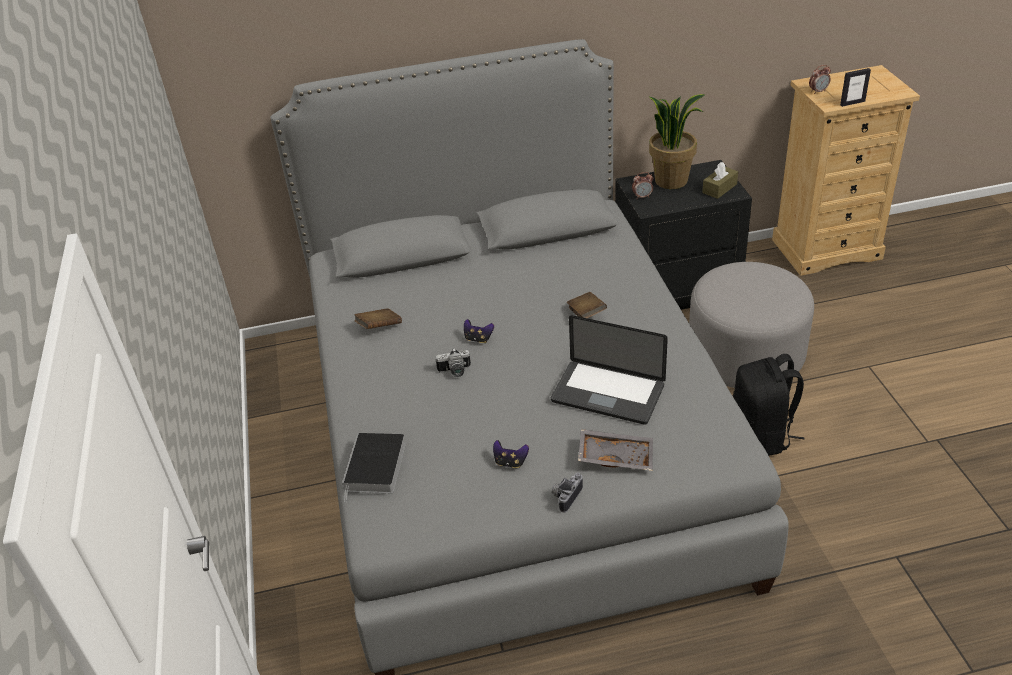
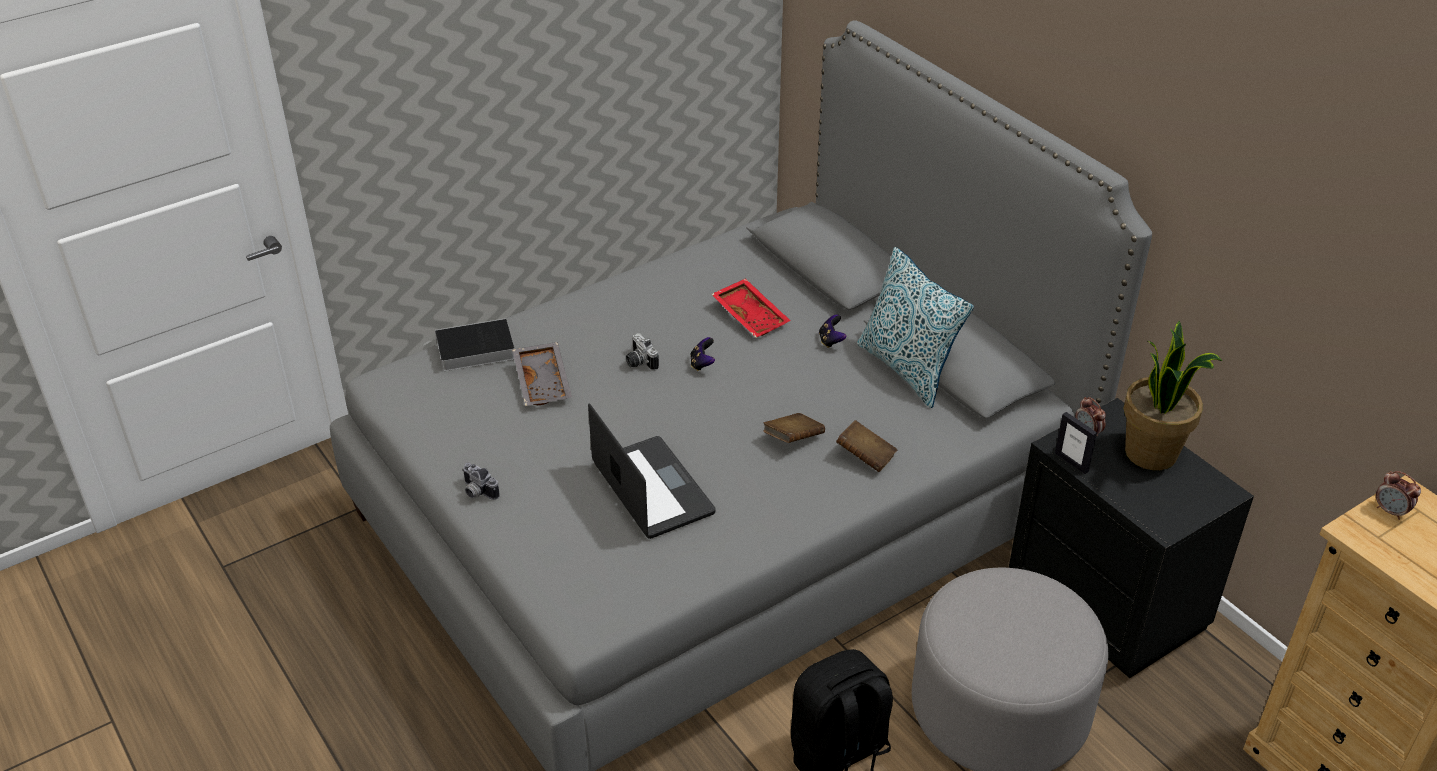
camera: 65 degrees right, 0 degrees up
(379, 327) = (689, 289): brown book -> brown book (865, 457)
(435, 303) = (751, 316): none -> red tray
(510, 462) = (512, 439): game controller -> game controller (831, 341)
(541, 248) = (907, 369): none -> pillow
(565, 496) = (477, 492): camera -> camera turned 150 degrees counterclockwise
(607, 393) = (652, 489): laptop -> laptop turned 150 degrees clockwise
(616, 456) = (549, 517): grey tray -> grey tray (544, 382)
(719, 188) = (1166, 508): brown tissue box -> none
(852, 103) = (1382, 558): picture frame -> picture frame (1071, 462)

